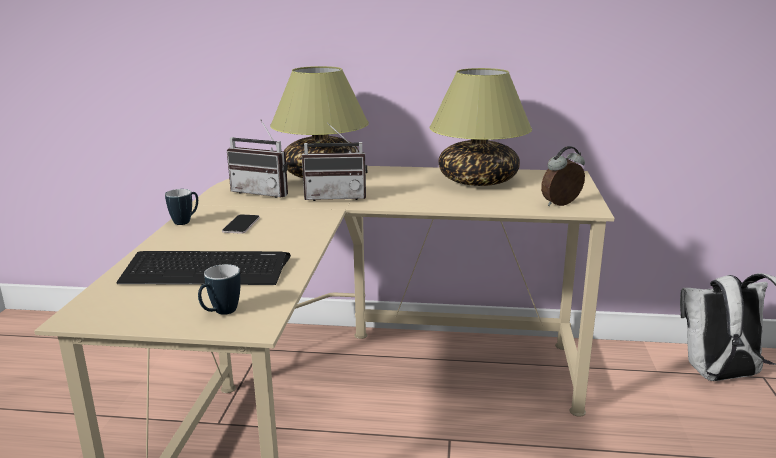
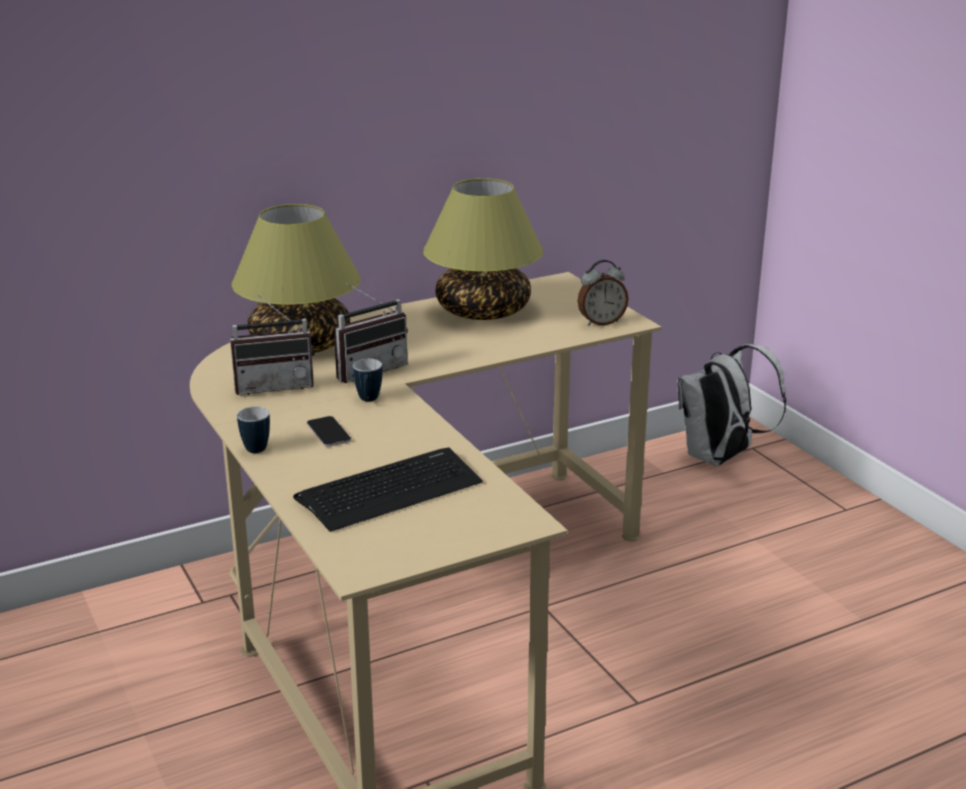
camera: 35 degrees left, 5 degrees up
(220, 313) = (481, 522): mug -> mug (368, 401)
(562, 204) = (601, 322): alarm clock -> alarm clock turned 135 degrees counterclockwise

